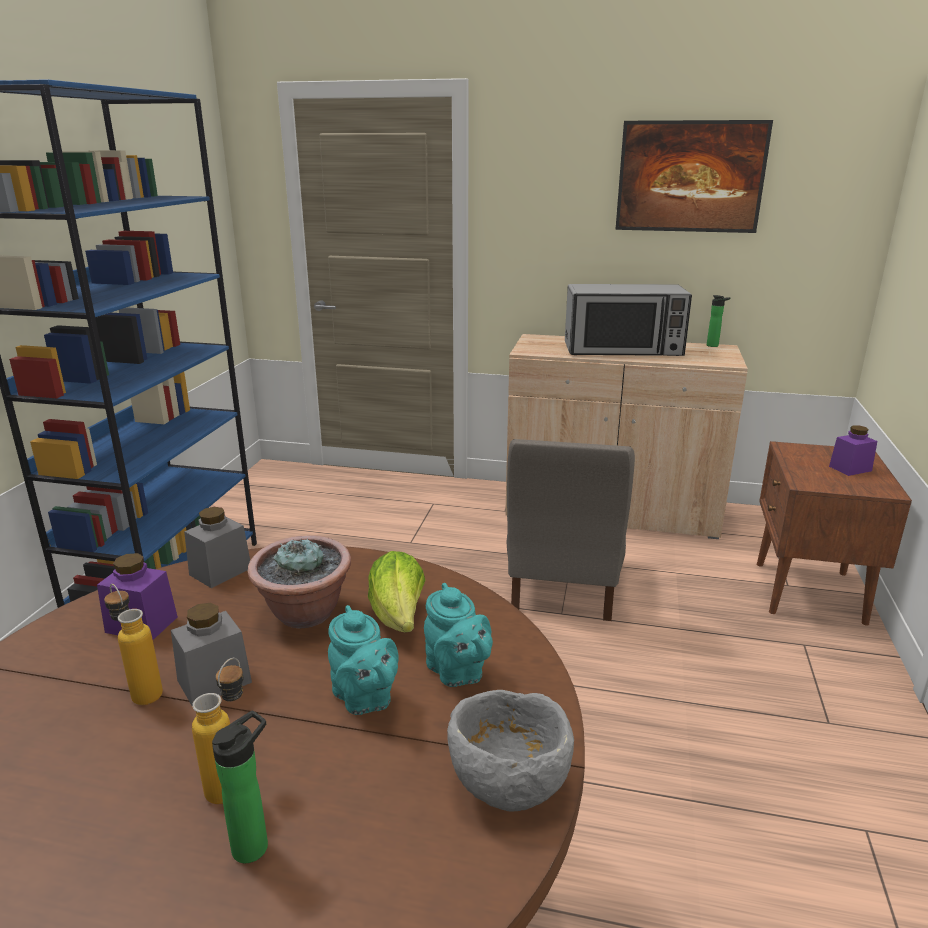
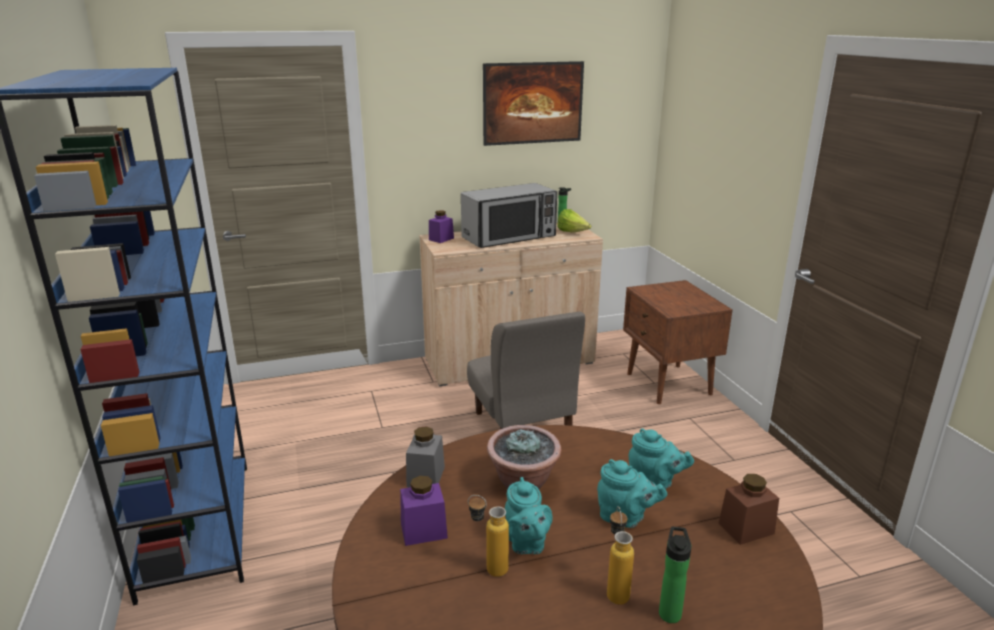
camera: 30 degrees left, 0 degrees up
(214, 681) = (526, 544): grey jar -> turquoise teapot
(399, 618) = (583, 465): lettuce -> lettuce (572, 233)
(508, 784) = (746, 528): grey bowl -> brown jar
(850, 468) = (686, 296): purple jar -> purple jar (441, 239)

